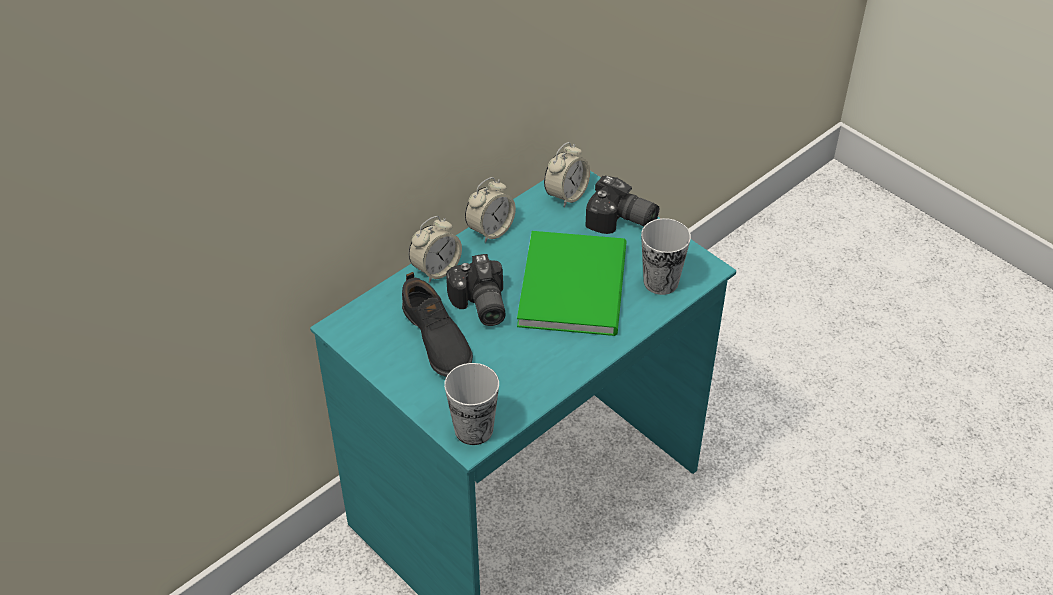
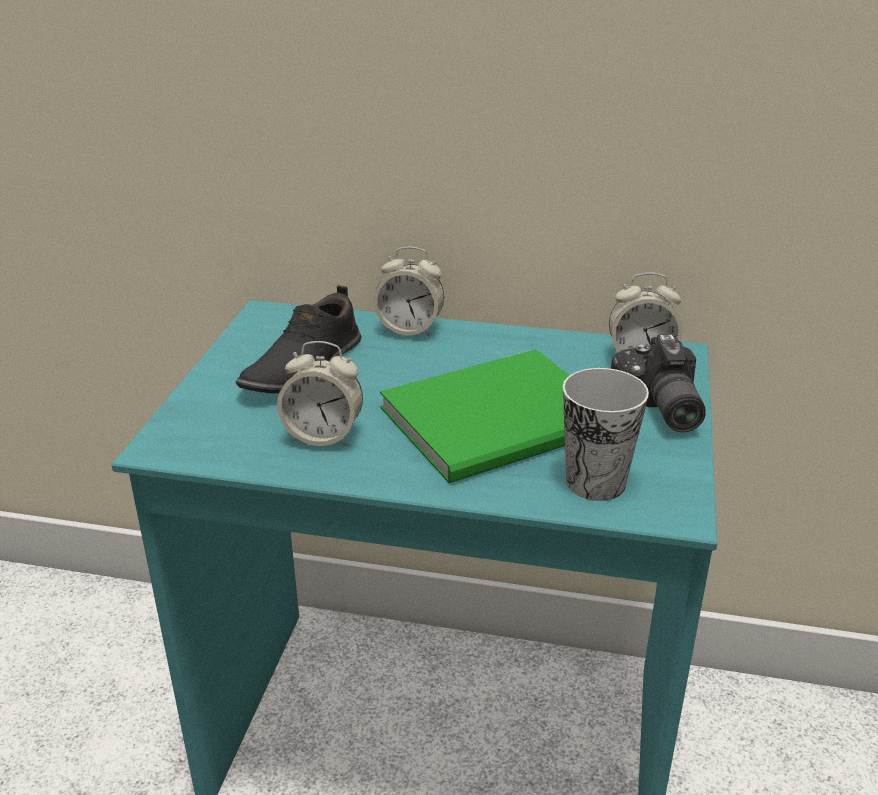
camera: 55 degrees right, 15 degrees down
(473, 429) = (180, 442): cup -> none
(479, 305) = (386, 372): camera -> none
(490, 230) = (512, 336): alarm clock -> alarm clock (323, 436)

